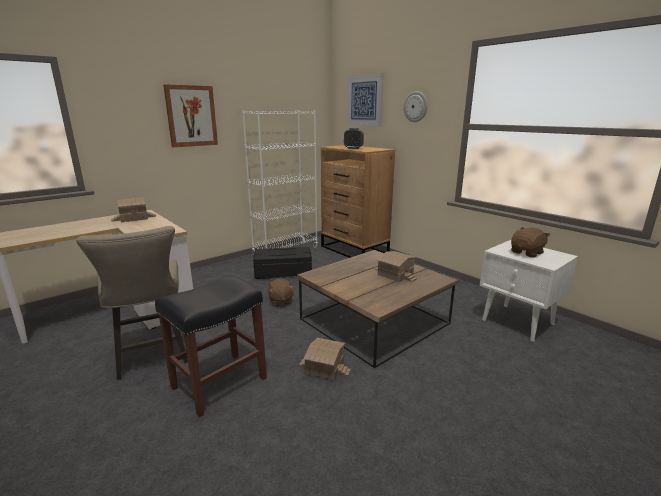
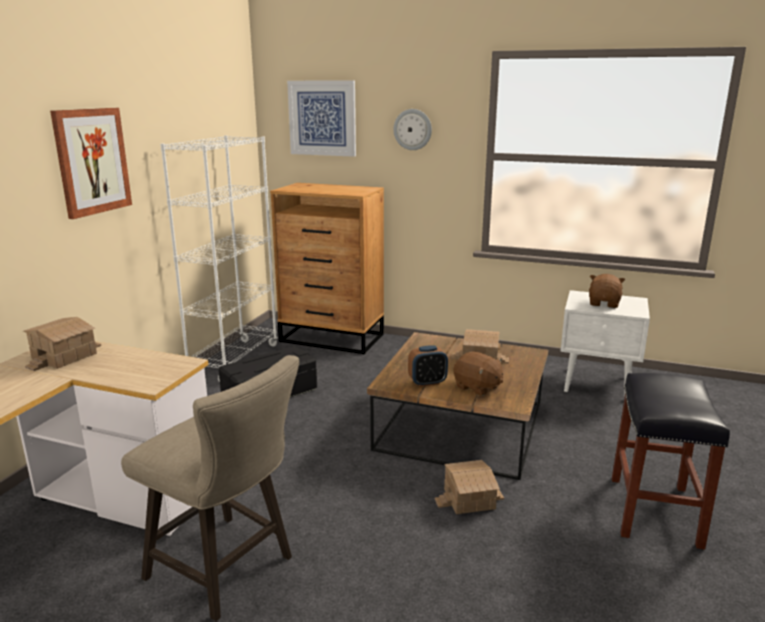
camera: 30 degrees left, 0 degrees up
(218, 383) = (368, 566): black stool -> black stool (655, 512)
(280, 301) = (316, 435): brown plush toy -> brown plush toy (477, 387)
(353, 148) = (327, 190): alarm clock -> alarm clock (427, 382)

